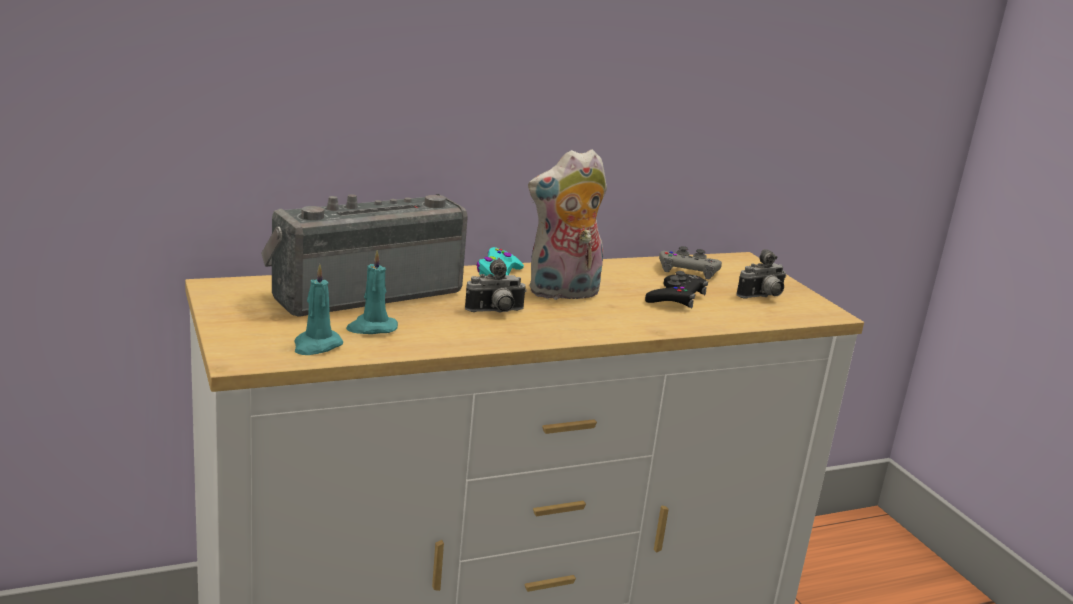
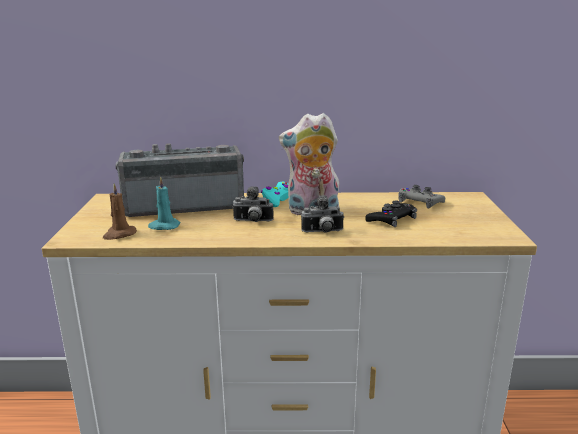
camera: 25 degrees right, 0 degrees up
(316, 346) = (119, 234): turquoise candle -> brown candle
(762, 297) = (462, 223): camera -> camera (322, 232)

